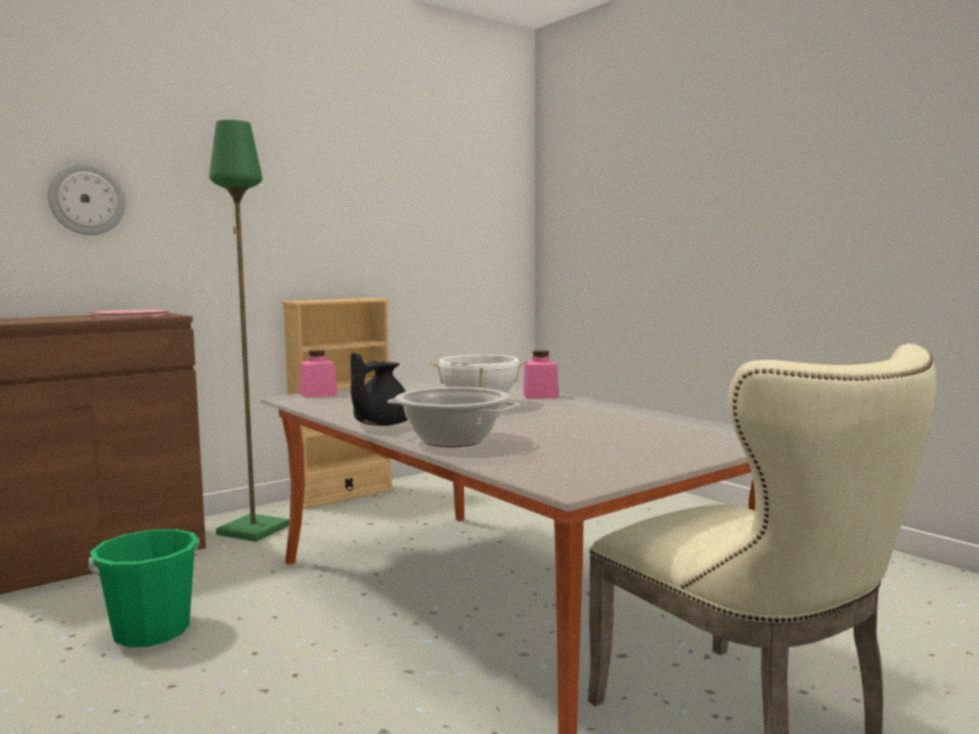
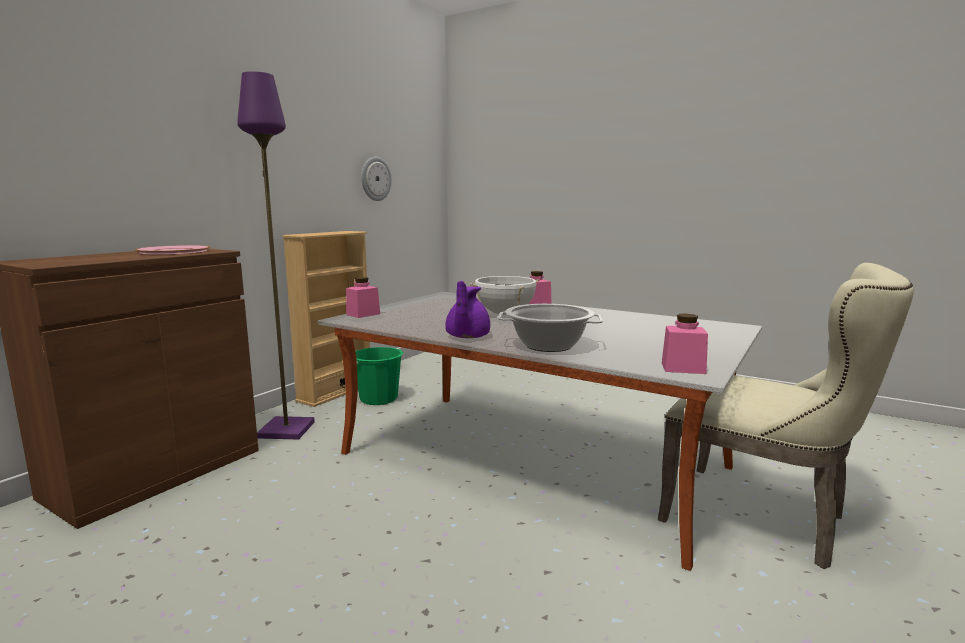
camera: 20 degrees left, 5 degrees up
(87, 199) = (111, 139): wall clock -> wall clock (375, 179)
(151, 631) = (280, 531): green bucket -> green bucket (378, 399)
(253, 530) = (287, 430): green floor lamp -> purple floor lamp
(379, 424) = (466, 337): black teapot -> purple teapot
(565, 477) = (683, 368): none -> pink jar

